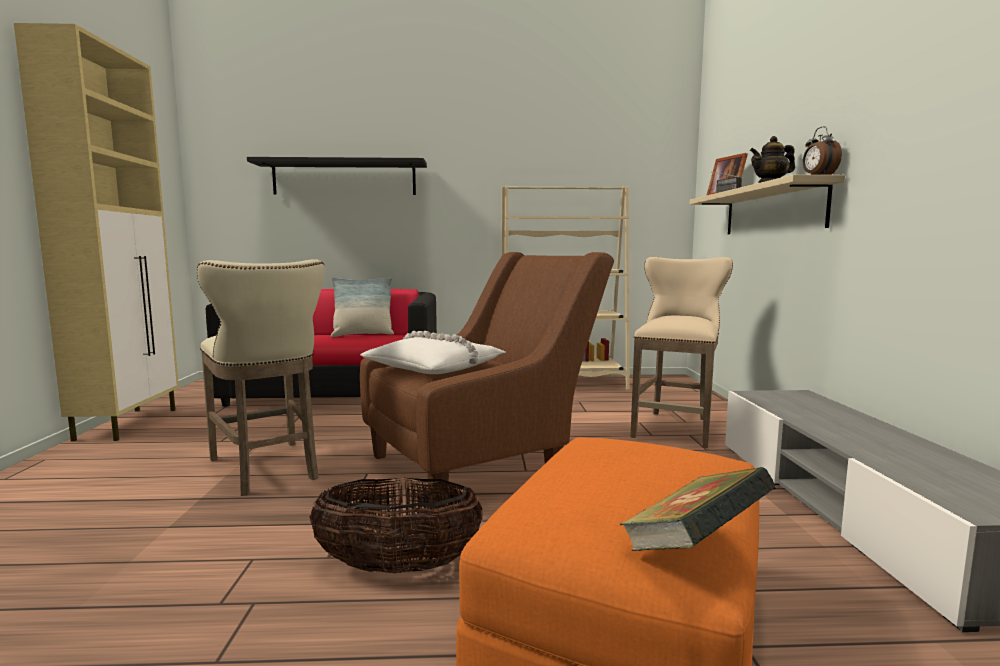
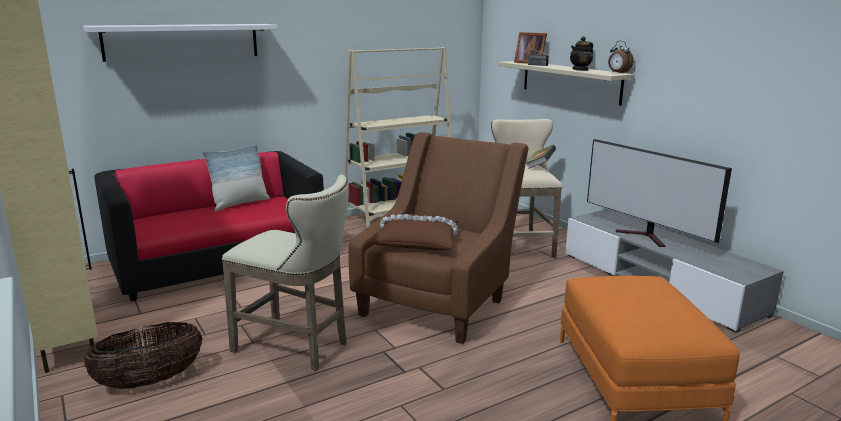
camera: 30 degrees left, 10 degrees up
(344, 178) = (182, 41): black shelf -> white shelf
(398, 567) = (490, 381): basket -> basket (150, 381)
(435, 367) = (417, 241): white pillow -> brown pillow
(694, 548) = (706, 327): book -> book (540, 166)
(833, 425) = (646, 237): none -> television

